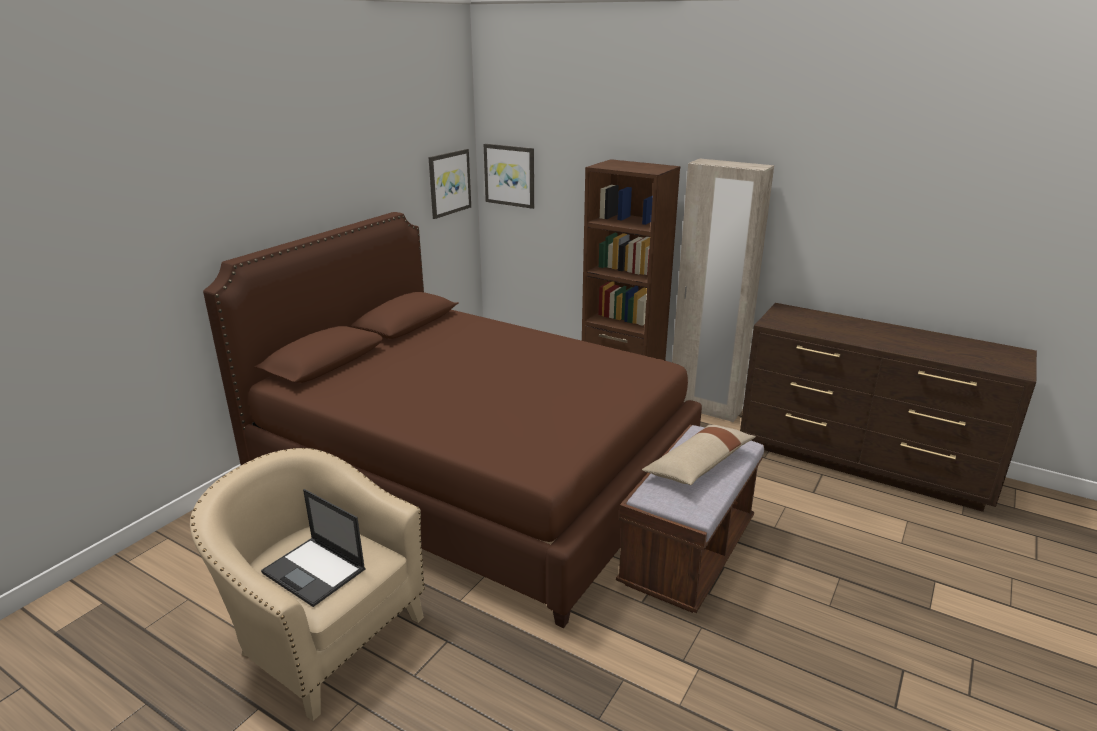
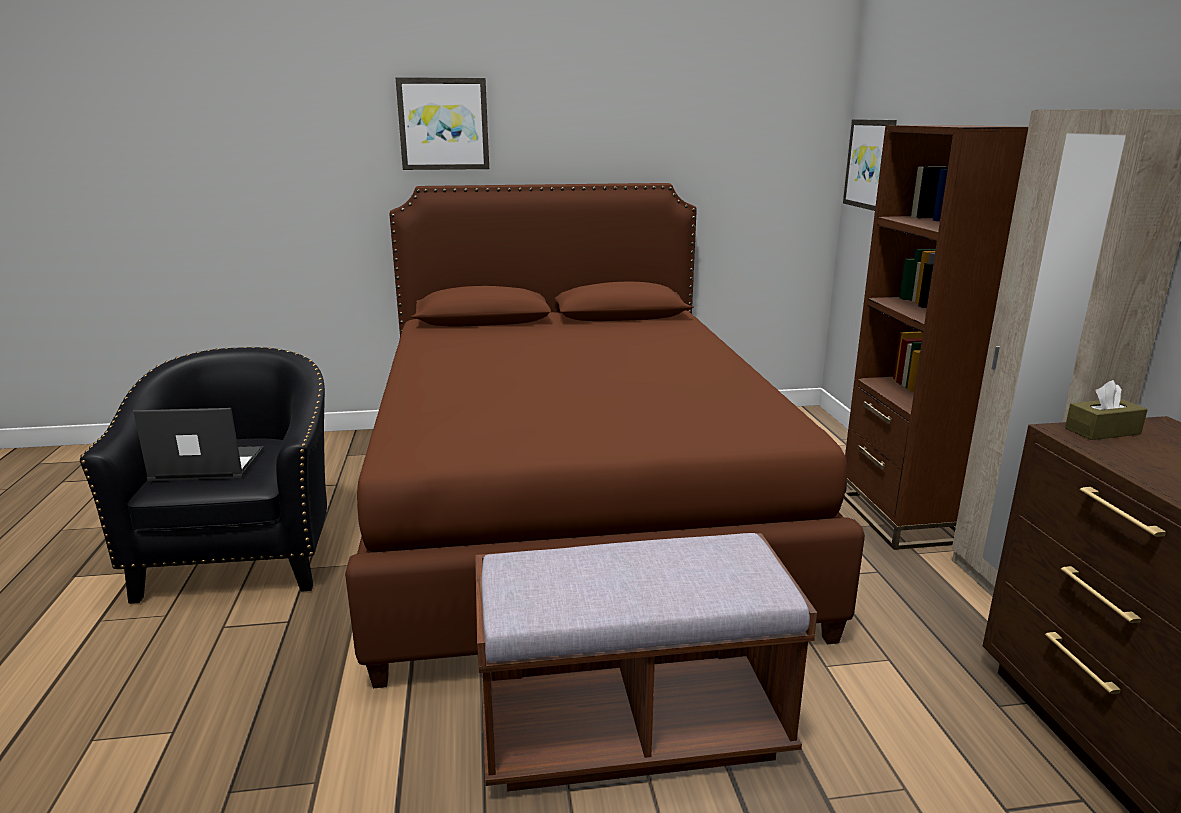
camera: 50 degrees right, 5 degrees down
(315, 571) = (206, 465): laptop -> laptop turned 90 degrees clockwise
(323, 636) = (245, 555): beige armchair -> black armchair
(449, 183) = (784, 167): picture -> picture (443, 124)
(699, 465) = (644, 570): beige pillow -> none
(776, 318) = (1102, 431): none -> brown tissue box

